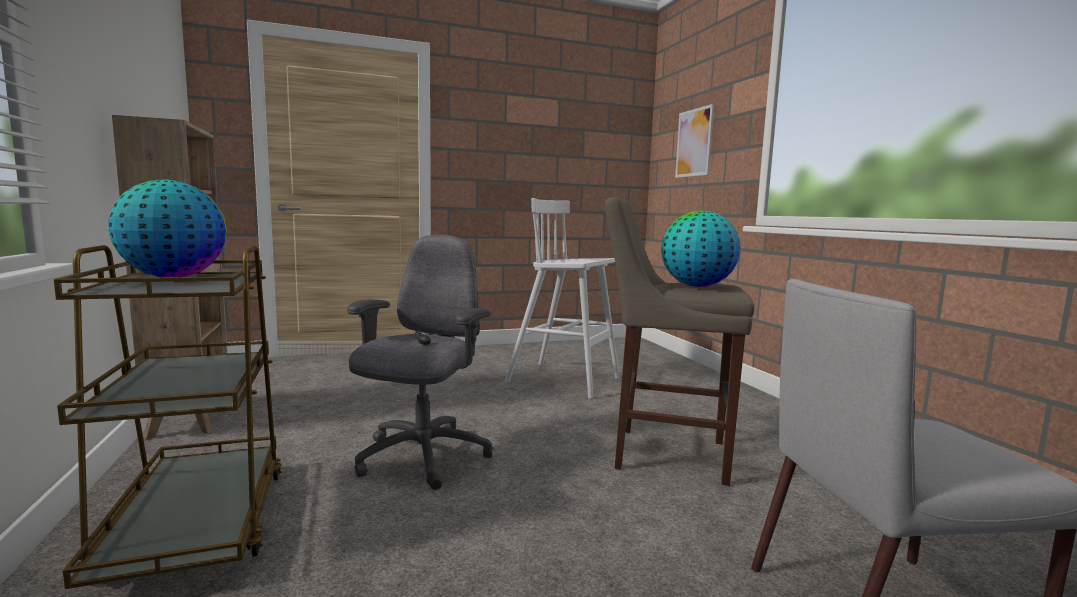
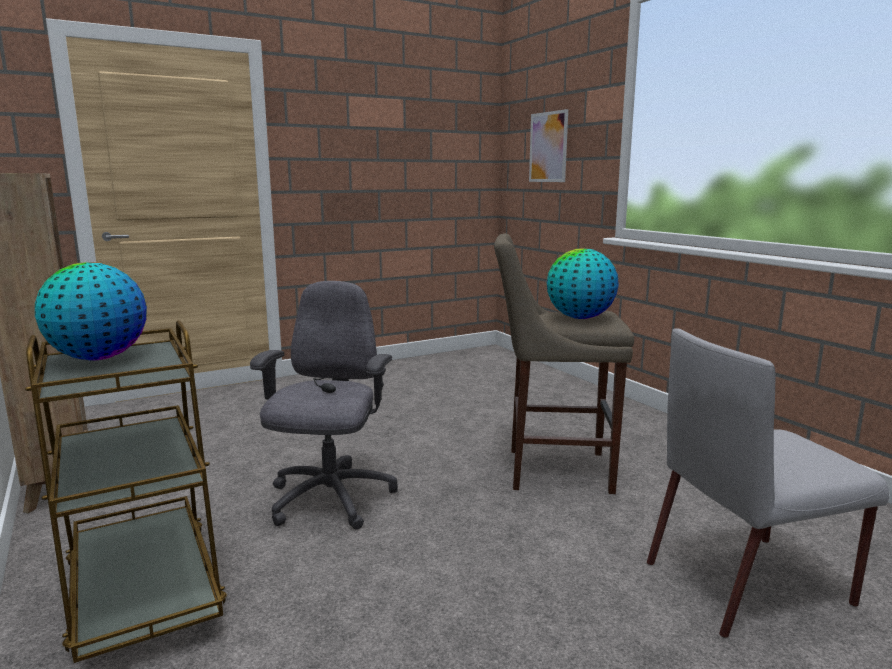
camera: 10 degrees left, 5 degrees up
(565, 380) = (438, 402): white stool -> none

